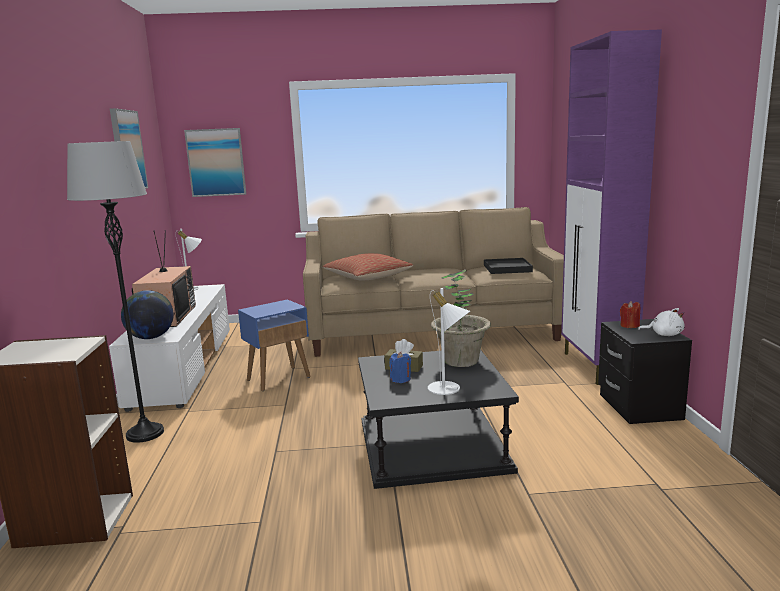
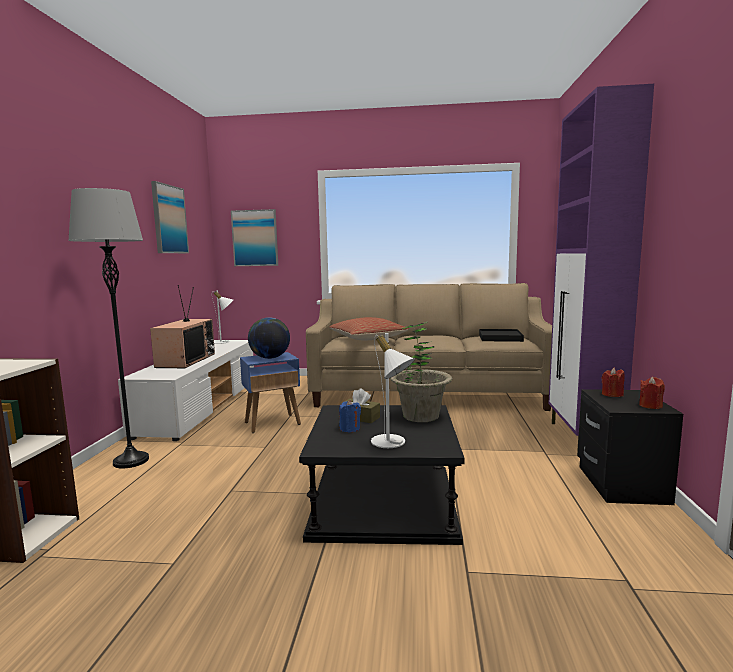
camera: 10 degrees right, 5 degrees down
(150, 337) = (156, 375): globe -> globe (270, 358)
(664, 334) = (650, 406): white plush toy -> red candle

